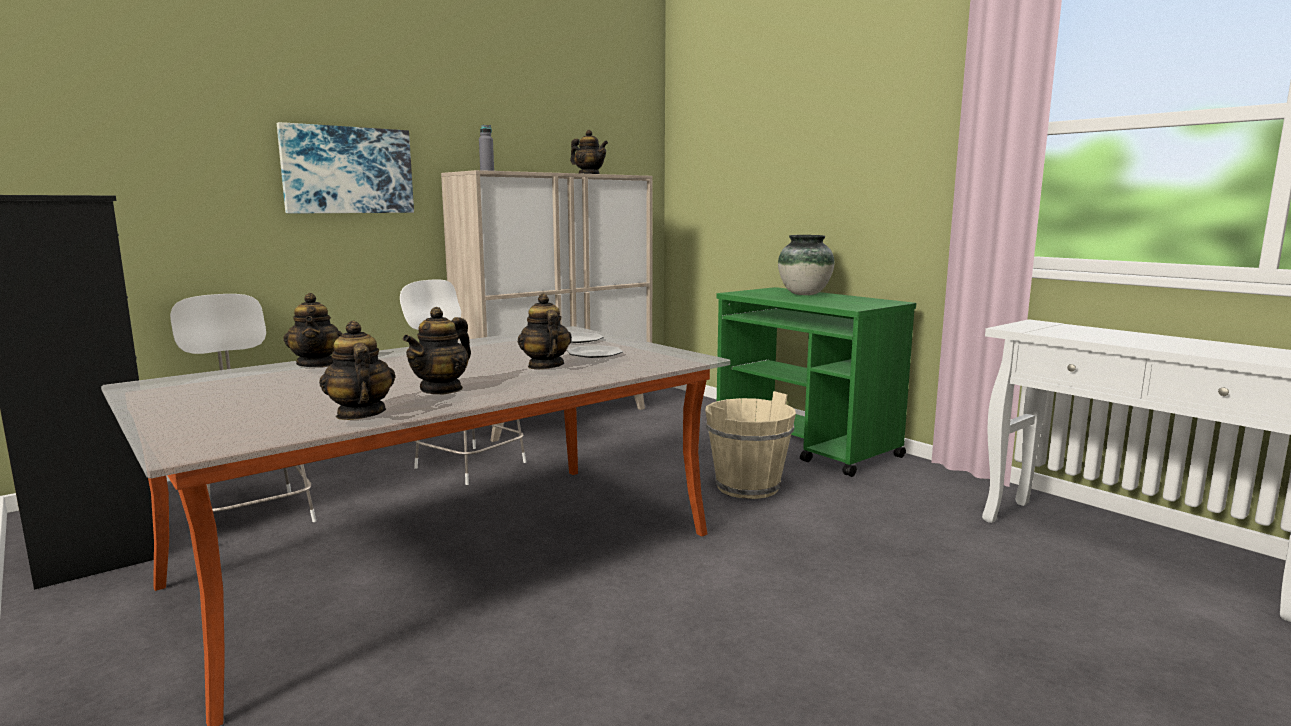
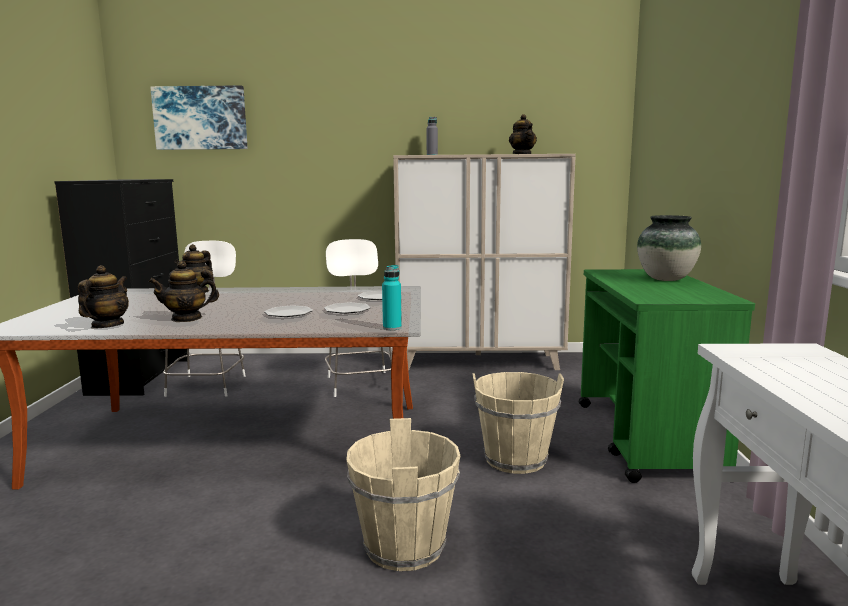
camera: 40 degrees right, 0 degrees up
(347, 170) = (329, 157): picture -> picture (200, 118)
(545, 366) = (288, 313): teapot -> plate
(699, 360) = (392, 328): none -> turquoise bottle
(797, 578) = (405, 547): none -> beige bucket

